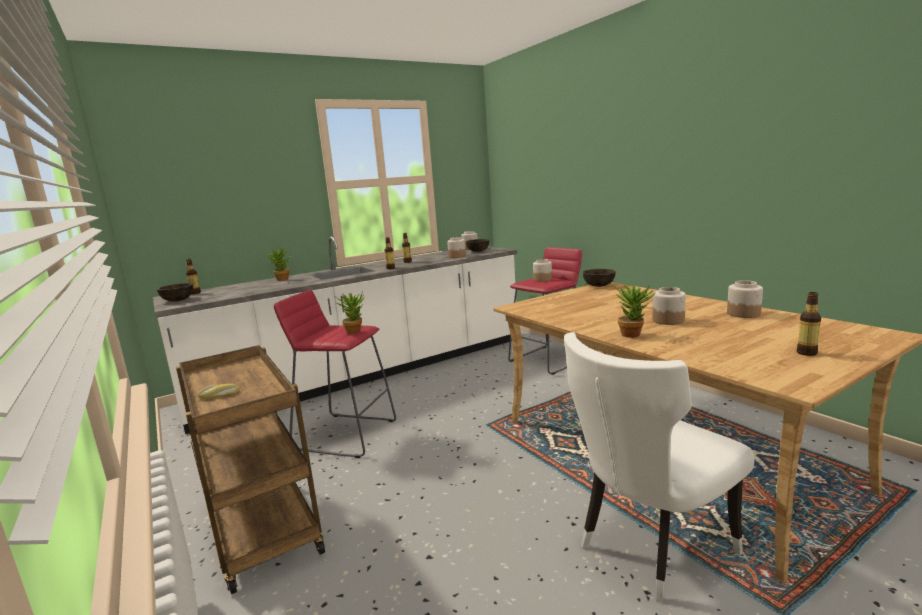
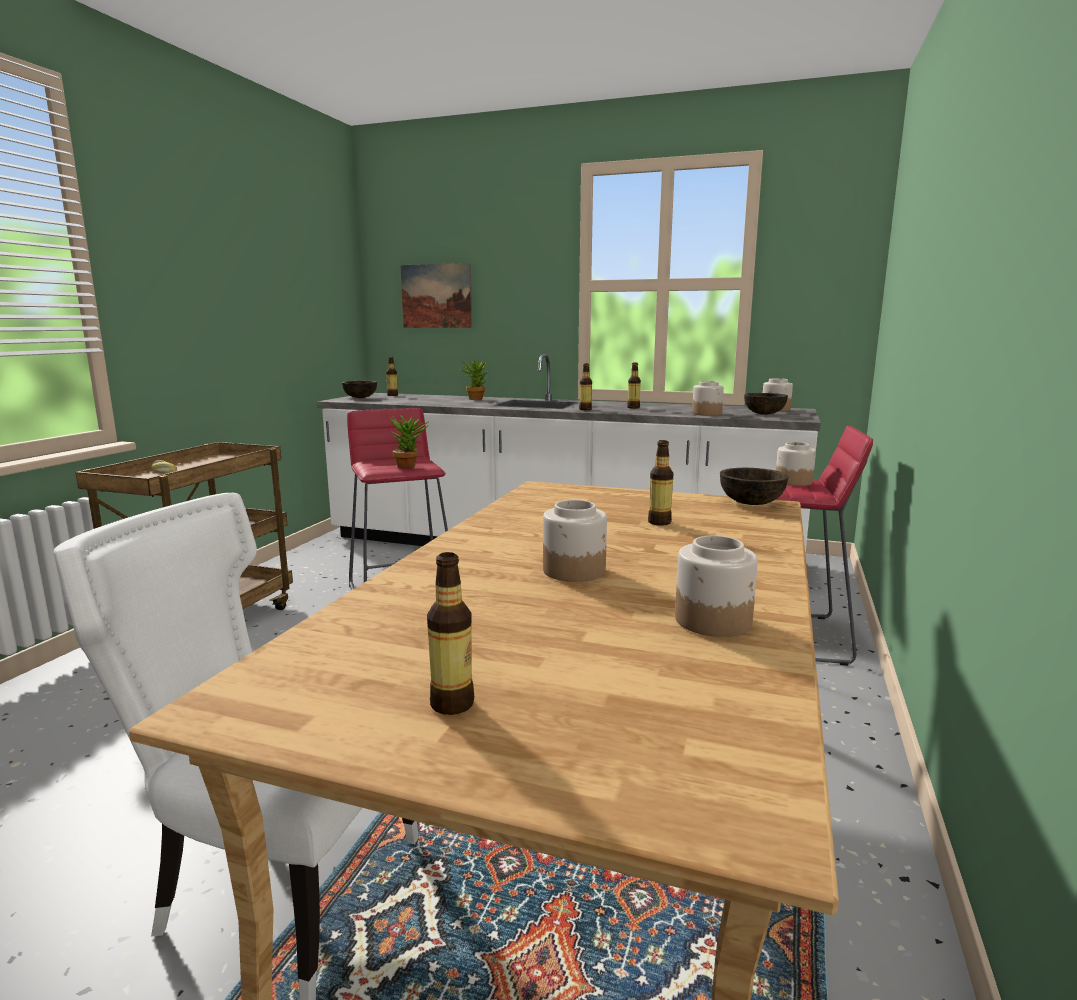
camera: 50 degrees right, 0 degrees up
(201, 201) = (436, 296): none -> picture
(611, 300) = (659, 522): none -> bottle
(633, 334) = (461, 560): potted plant -> none

